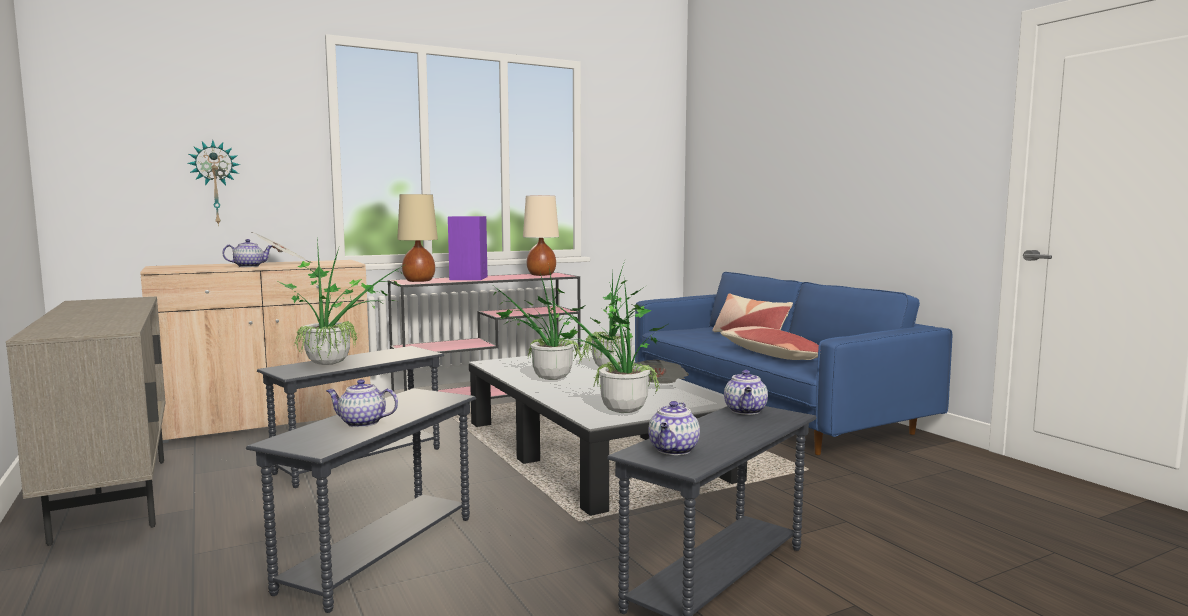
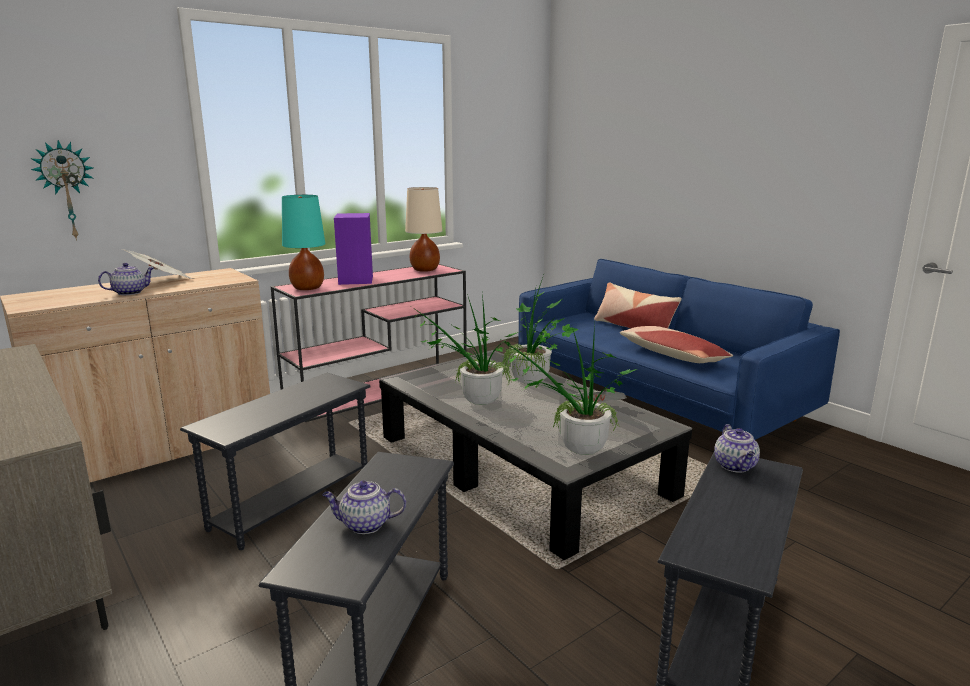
camera: 10 degrees left, 10 degrees up
(338, 363) = (266, 410): potted plant -> none
(419, 281) = (308, 288): beige table lamp -> turquoise table lamp
(674, 450) = (717, 543): teapot -> none

